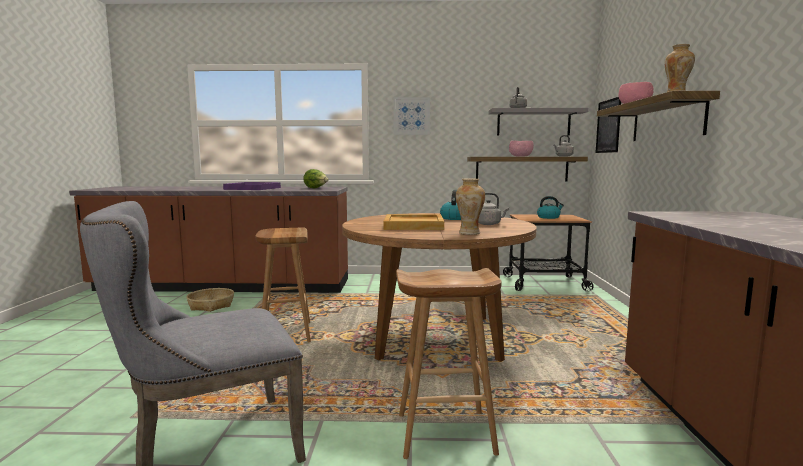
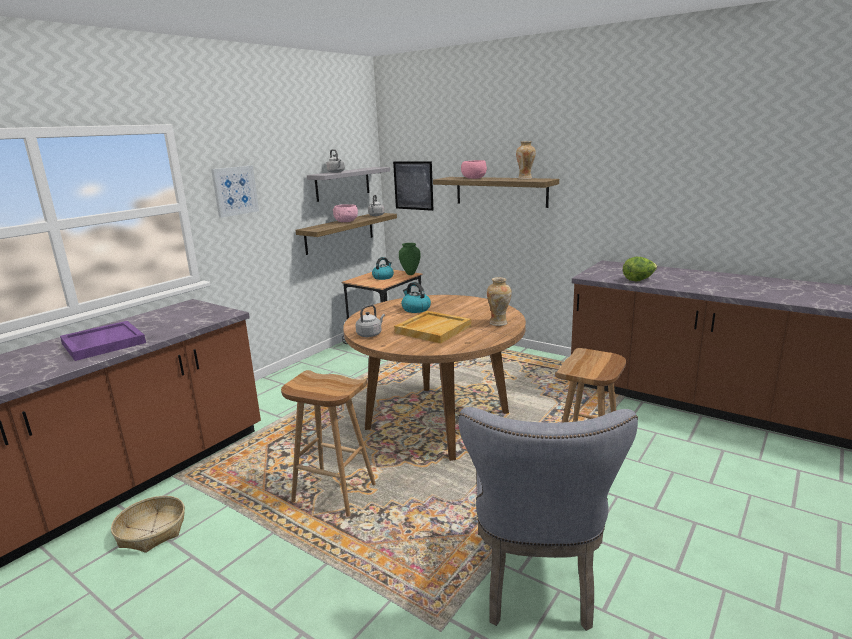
camera: 55 degrees left, 10 degrees up
(316, 188) = (190, 314): lettuce -> lettuce (639, 280)
(489, 224) = (464, 308): grey kettle -> grey kettle (370, 334)
(578, 220) = (410, 274): none -> green vase

